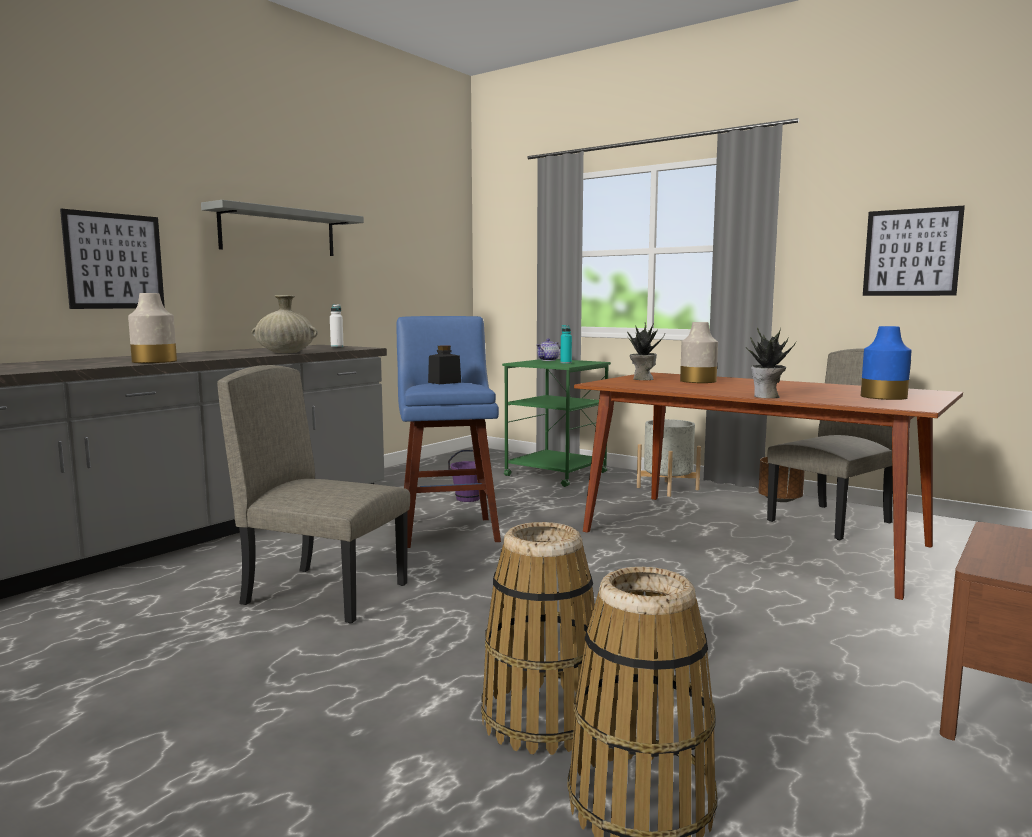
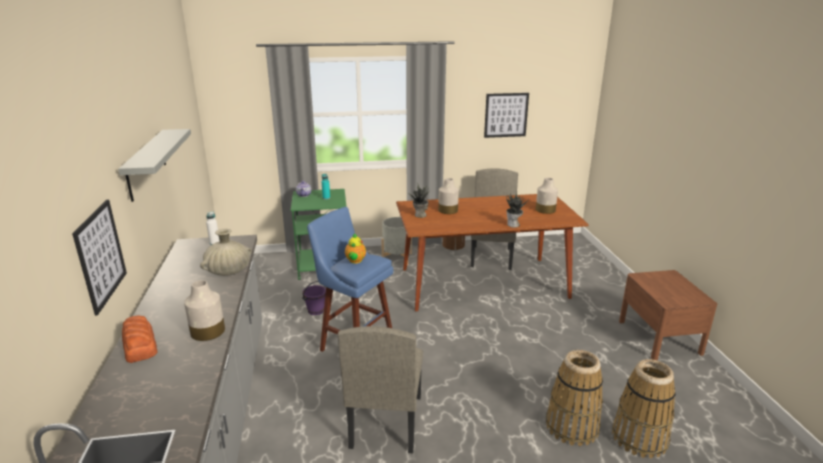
camera: 45 degrees left, 15 degrees up
(101, 359) = (140, 345): none -> bread
(326, 593) = (385, 421): beige chair -> beige chair turned 60 degrees counterclockwise
(444, 382) = (355, 261): black jar -> teapot
(883, 397) = (545, 210): blue vase -> beige vase

